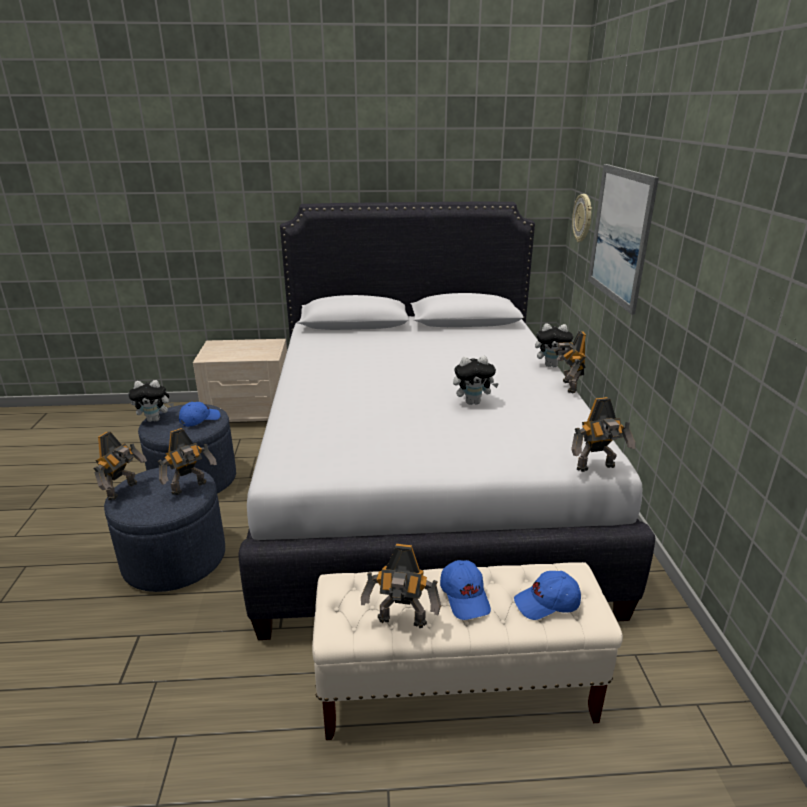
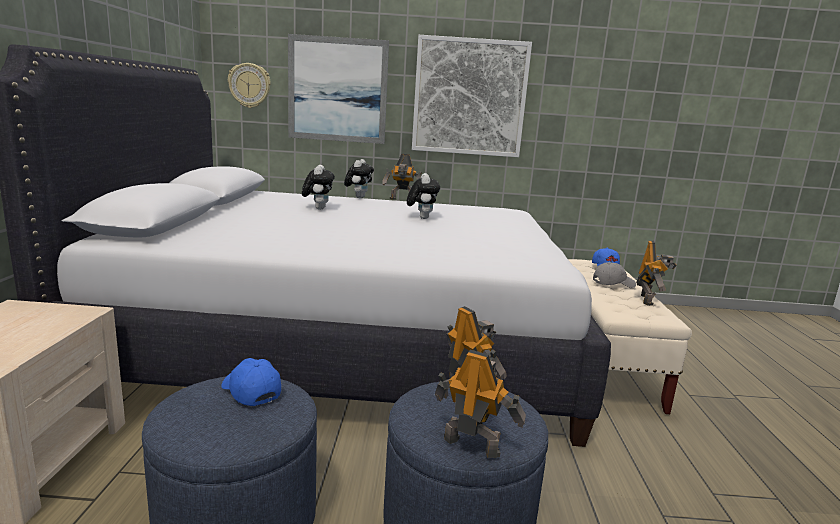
camera: 85 degrees left, 10 degrees down
(155, 419) = (207, 440): plush toy -> plush toy (318, 208)
(465, 597) = (613, 283): blue cap -> grey cap
(597, 468) = (524, 212): toy robot -> none
(704, 277) = (469, 97): none -> picture

